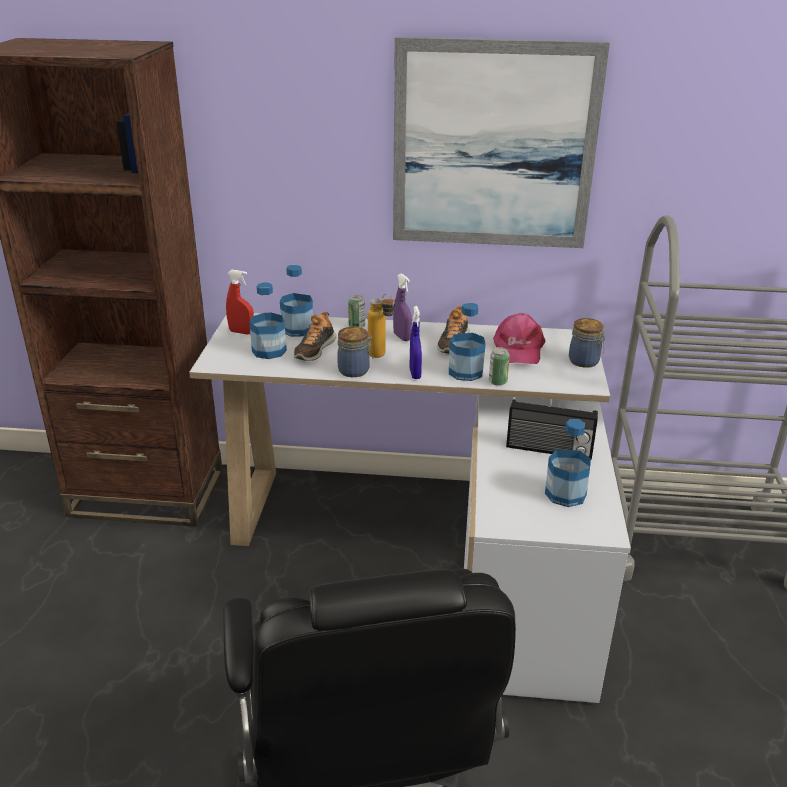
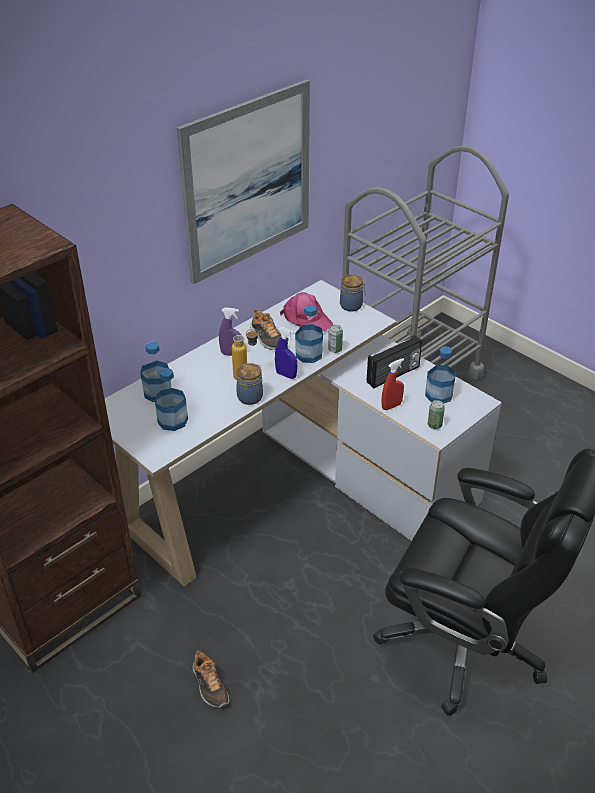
camera: 50 degrees left, 10 degrees up
(241, 332) = (125, 420): red spray bottle -> red spray bottle (391, 406)
(314, 349) = (198, 399): shoe -> shoe (209, 685)
(356, 326) = (190, 364): can -> can (434, 425)

